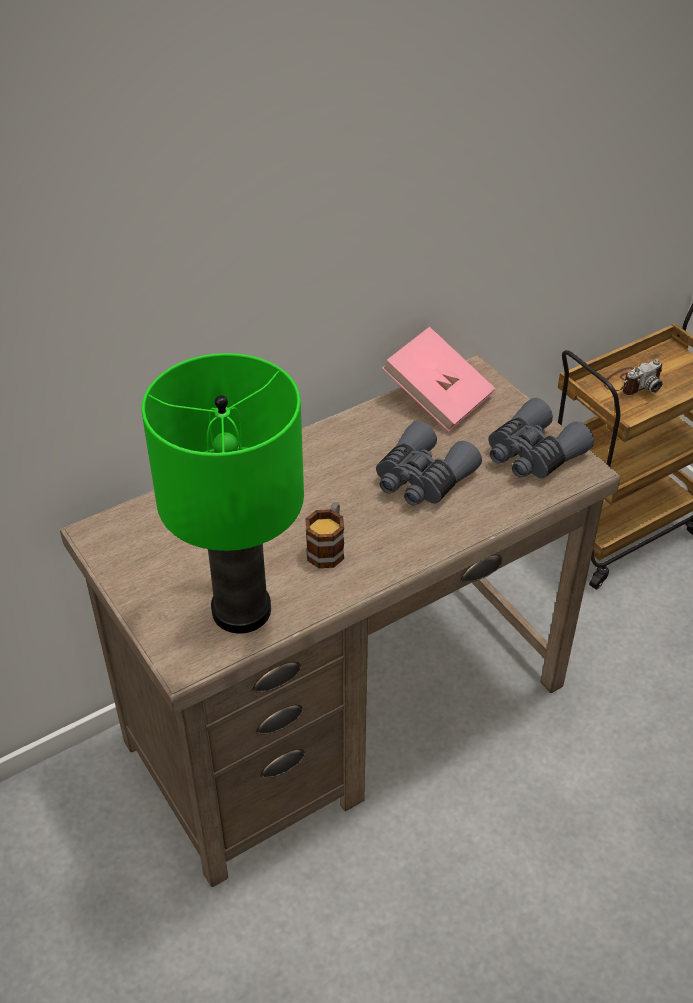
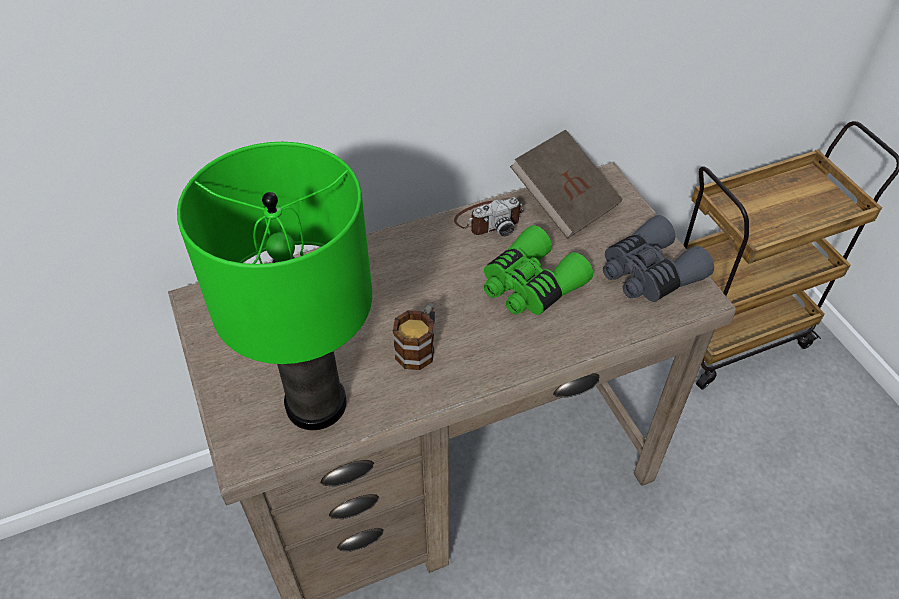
camera: 10 degrees right, 5 degrees up
(422, 479) = (530, 285): grey binoculars -> green binoculars
(438, 397) = (564, 201): pink book -> brown book
(632, 383) = (766, 204): camera -> camera (488, 220)

